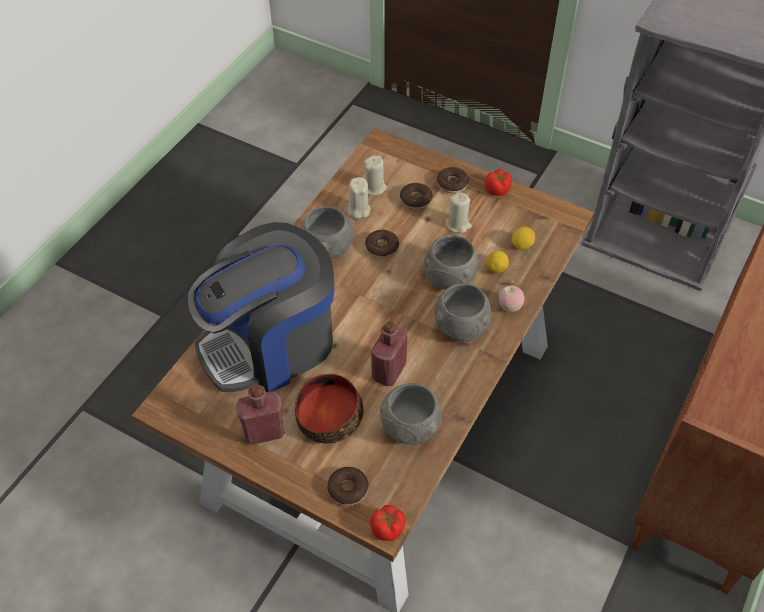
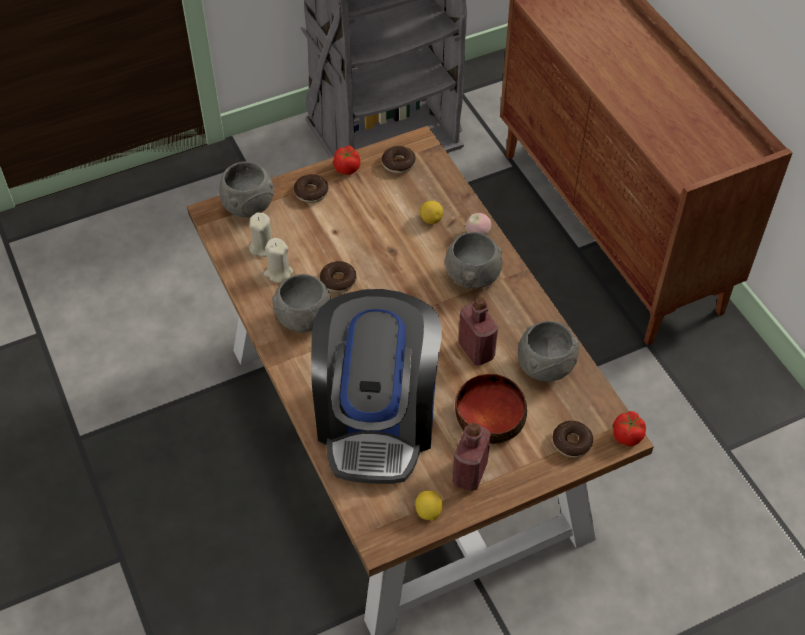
camera: 55 degrees left, 0 degrees up
(416, 200) = (305, 227): donut -> donut (398, 163)
(450, 278) = (414, 255): grey bowl -> grey bowl (248, 206)
(458, 224) = (360, 215): beige candle -> none
(522, 245) = (421, 189): lemon -> lemon (428, 512)

